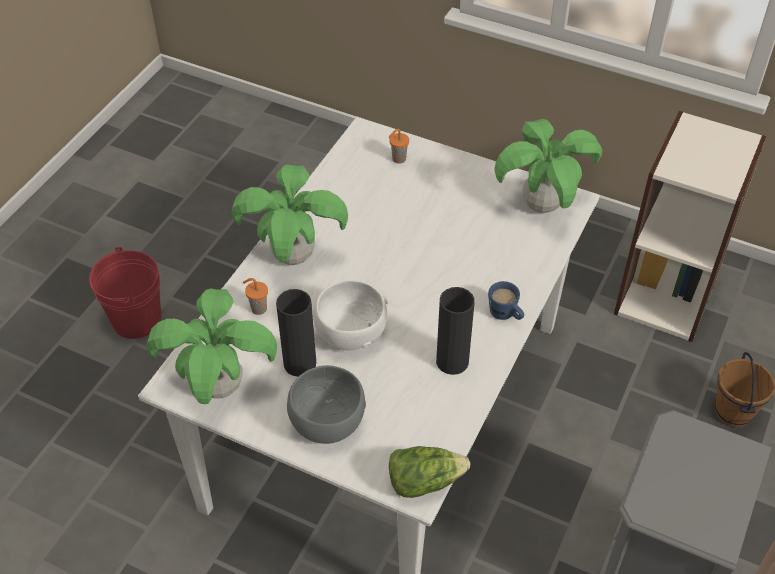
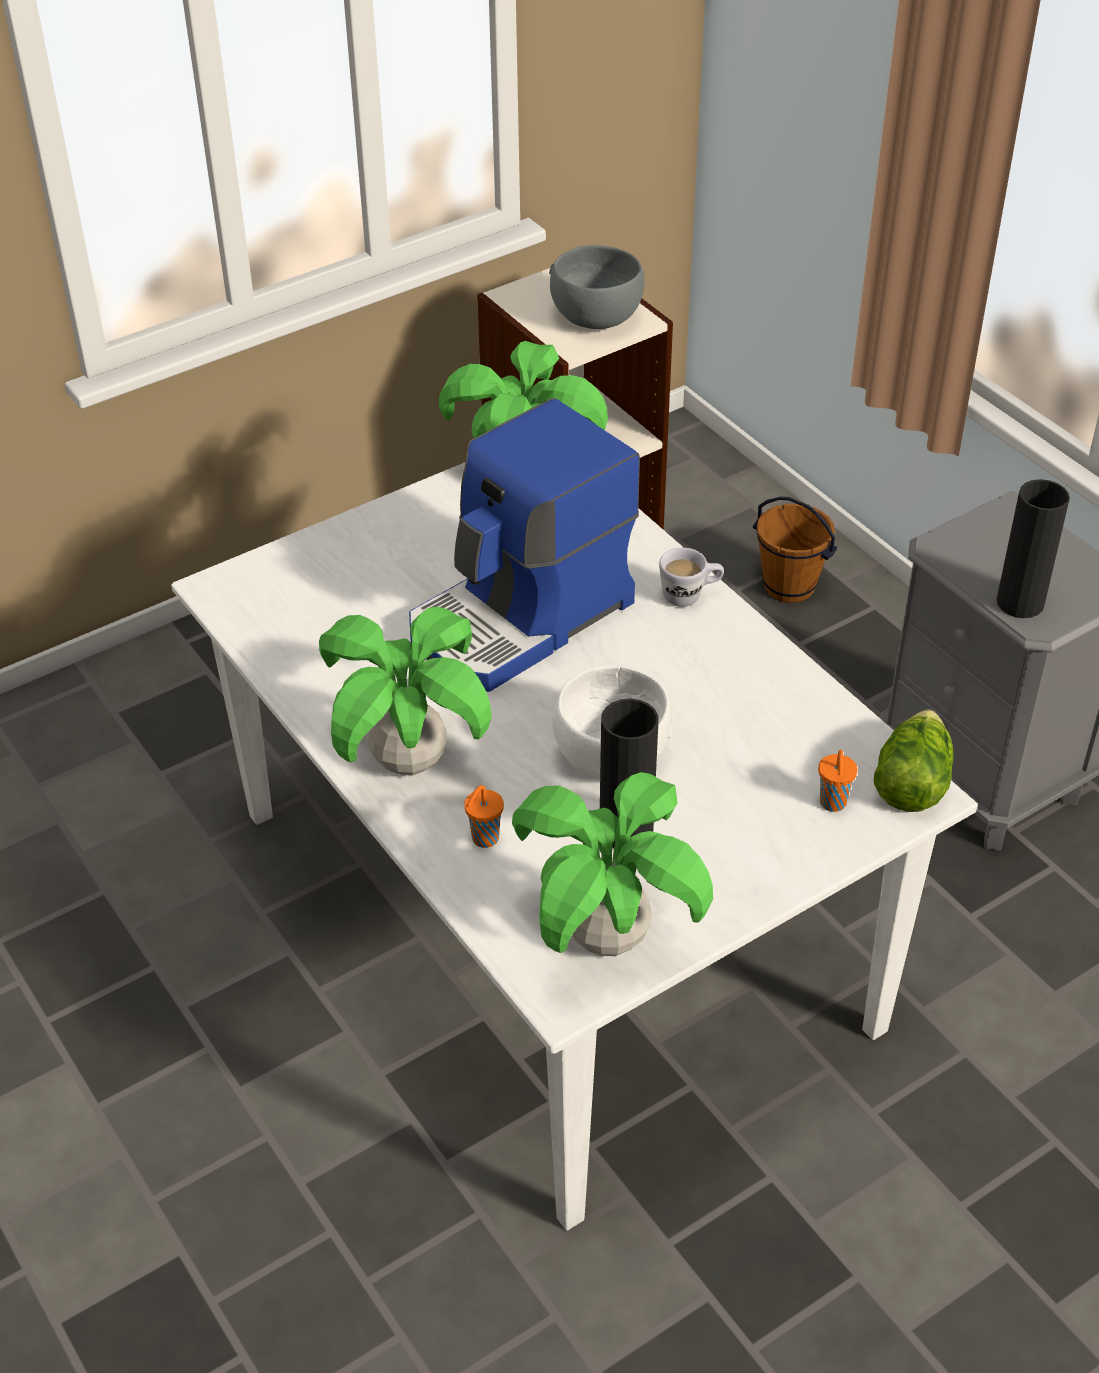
camera: 60 degrees left, 5 degrees down
(136, 319) = (104, 1176): red bucket -> none
(326, 423) = (754, 842): grey bowl -> grey bowl (596, 319)
(398, 159) = (308, 576): orange cup -> orange cup (833, 804)
(429, 253) = (522, 620): none -> coffee machine
(452, 361) = (732, 676): black vase -> black vase (1020, 603)
(506, 315) = (690, 596): blue mug -> white mug

